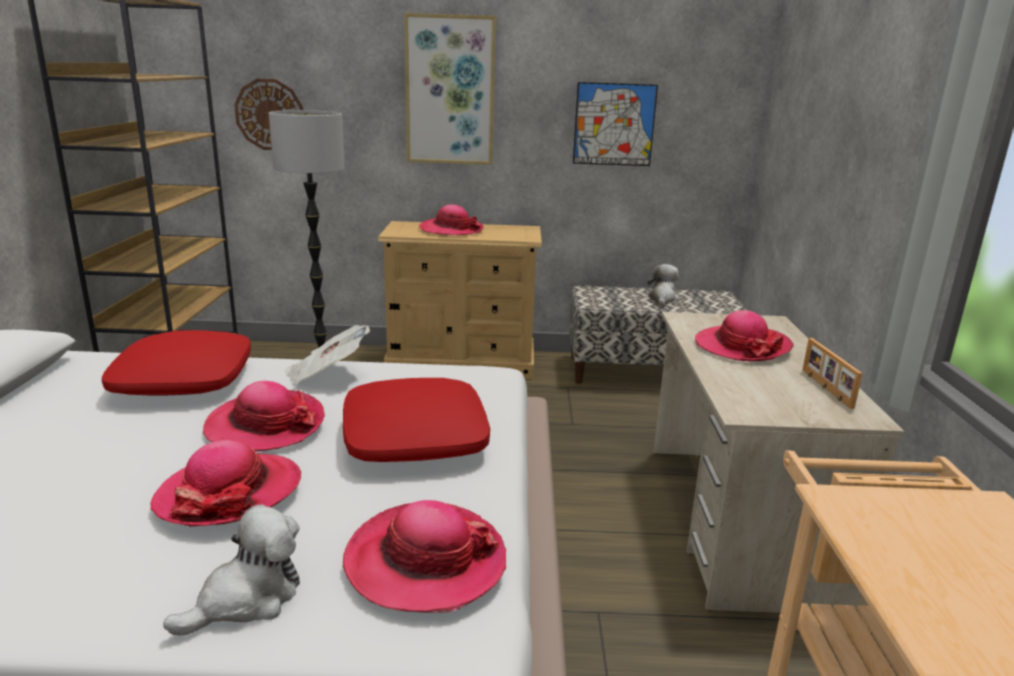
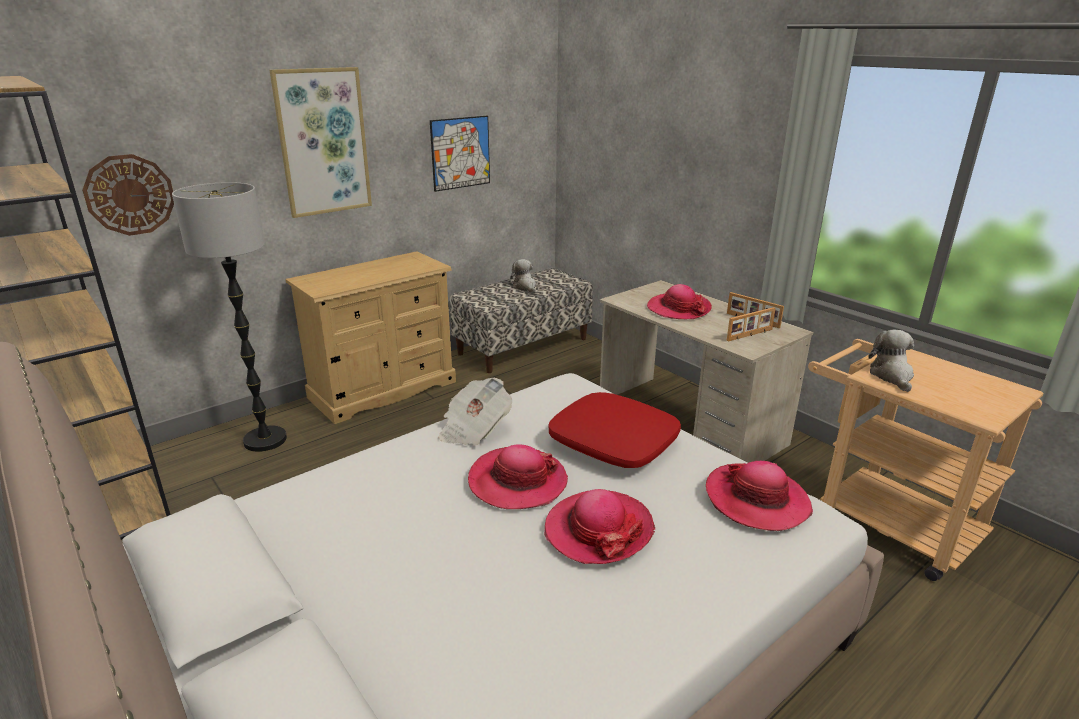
camera: 40 degrees left, 5 degrees up
(183, 379) = (377, 483): red pillow -> none
(247, 599) = (722, 569): plush toy -> plush toy (892, 376)
(451, 230) = (359, 274): hat -> none
(784, 400) = (750, 335): none -> picture frame

